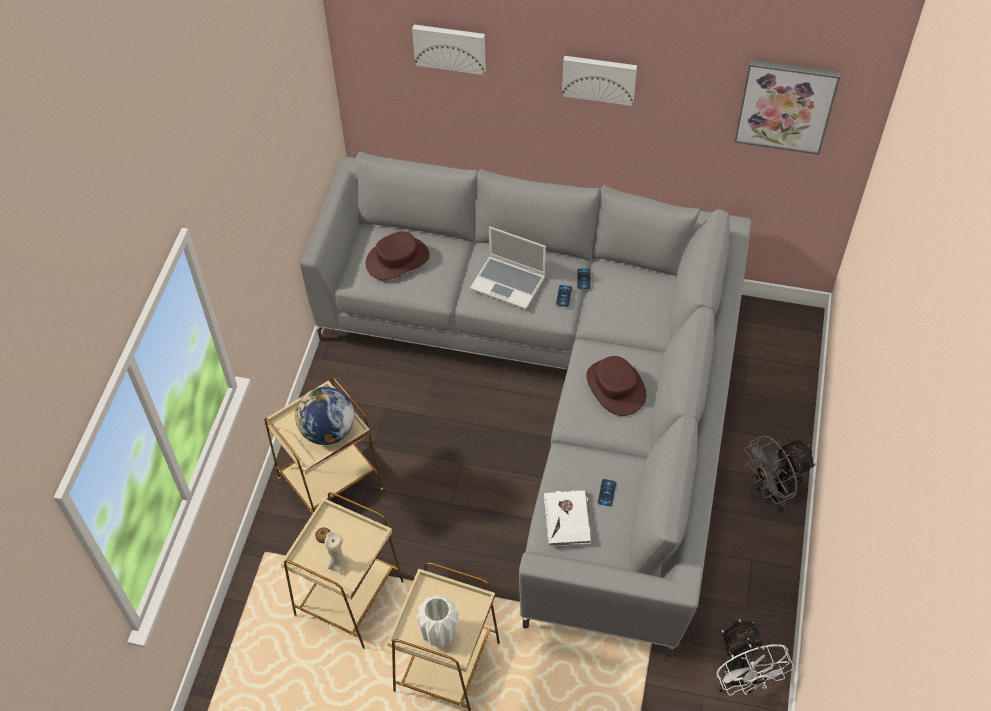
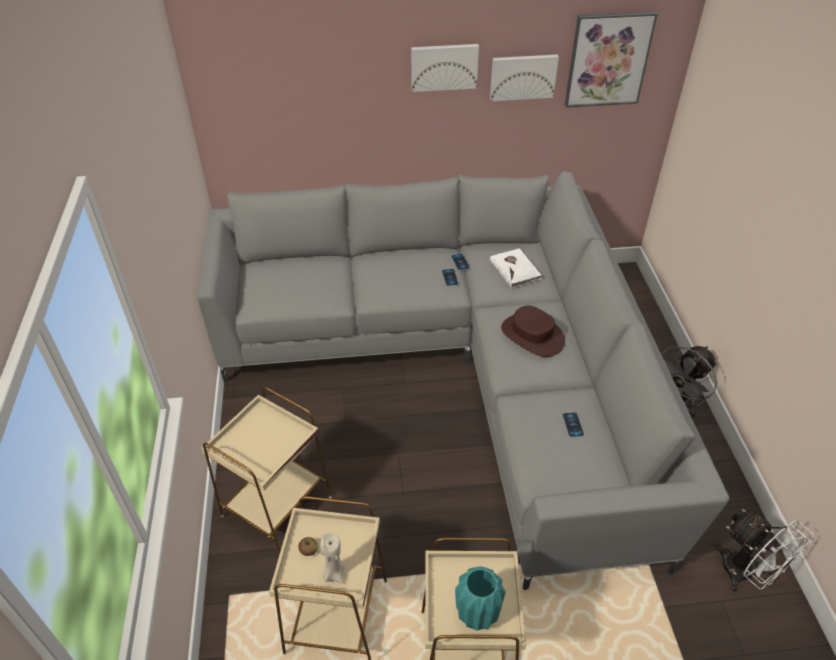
camera: 20 degrees left, 10 degrees down
(328, 431) = (274, 442): globe -> none
(397, 259) = (287, 282): brown hat -> none
(439, 634) = (476, 615): white vase -> turquoise vase
(450, 47) = (302, 62): picture -> picture (523, 76)
(509, 283) = (397, 278): laptop -> none
(568, 519) = (549, 458): white book -> white book (515, 269)

